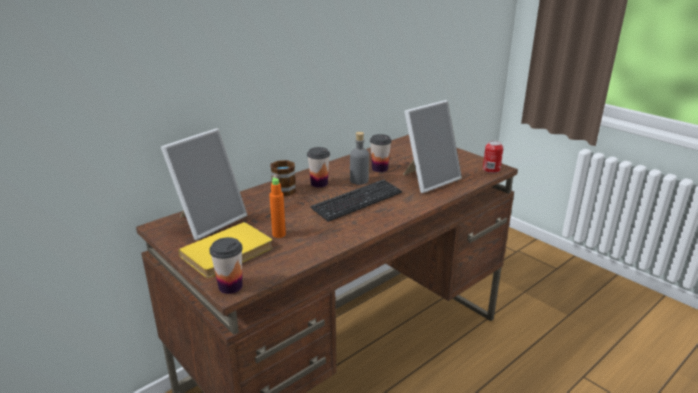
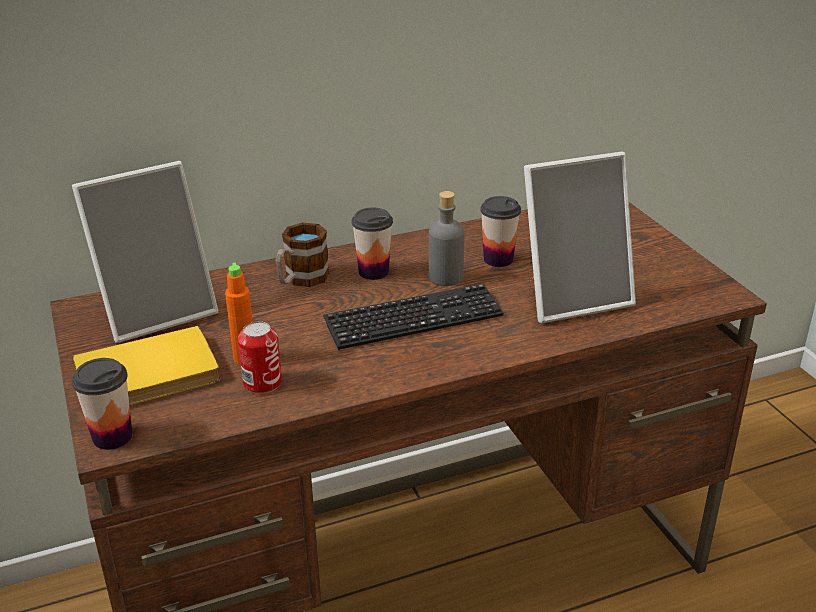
camera: 20 degrees right, 5 degrees up
(491, 170) = (709, 296): can -> can (262, 383)

